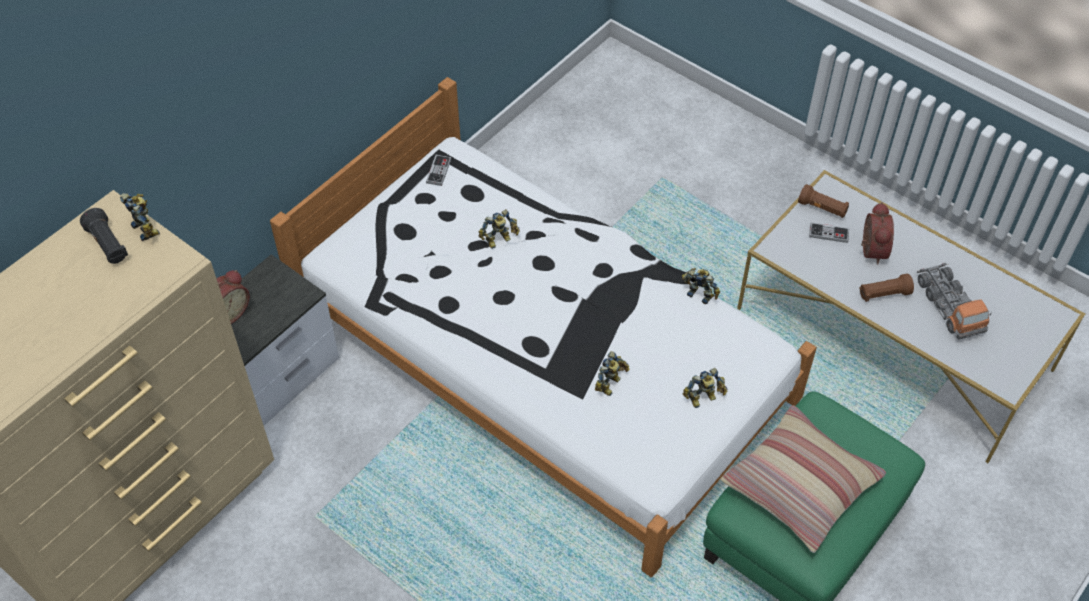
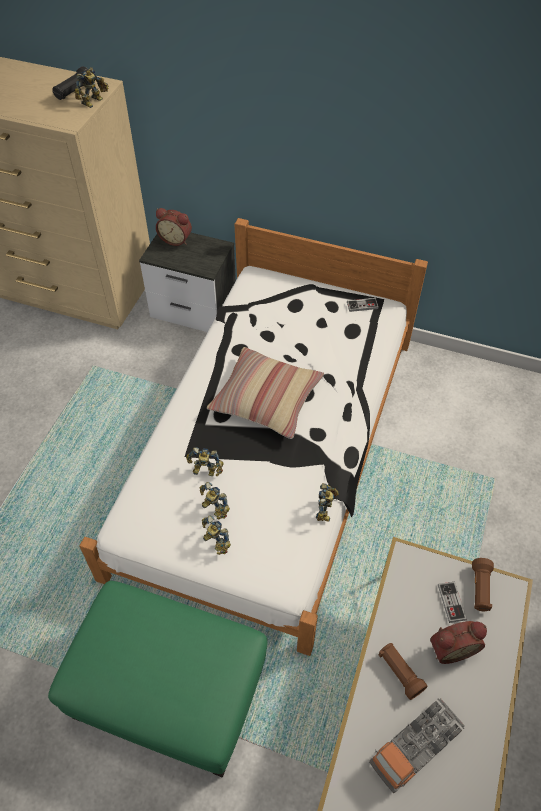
camera: 70 degrees right, 0 degrees up
(500, 240) = (312, 359): toy robot -> toy robot (213, 509)
(800, 485) = (147, 643): pillow -> pillow (266, 399)

